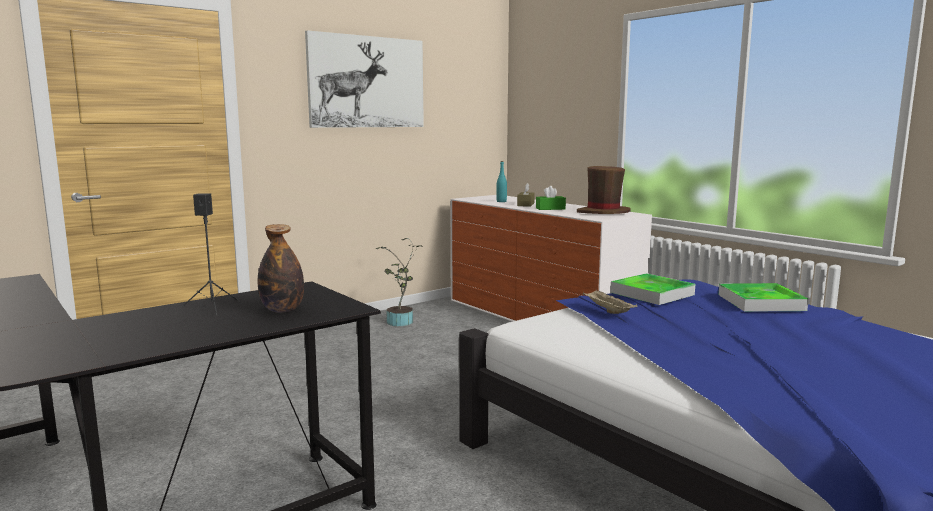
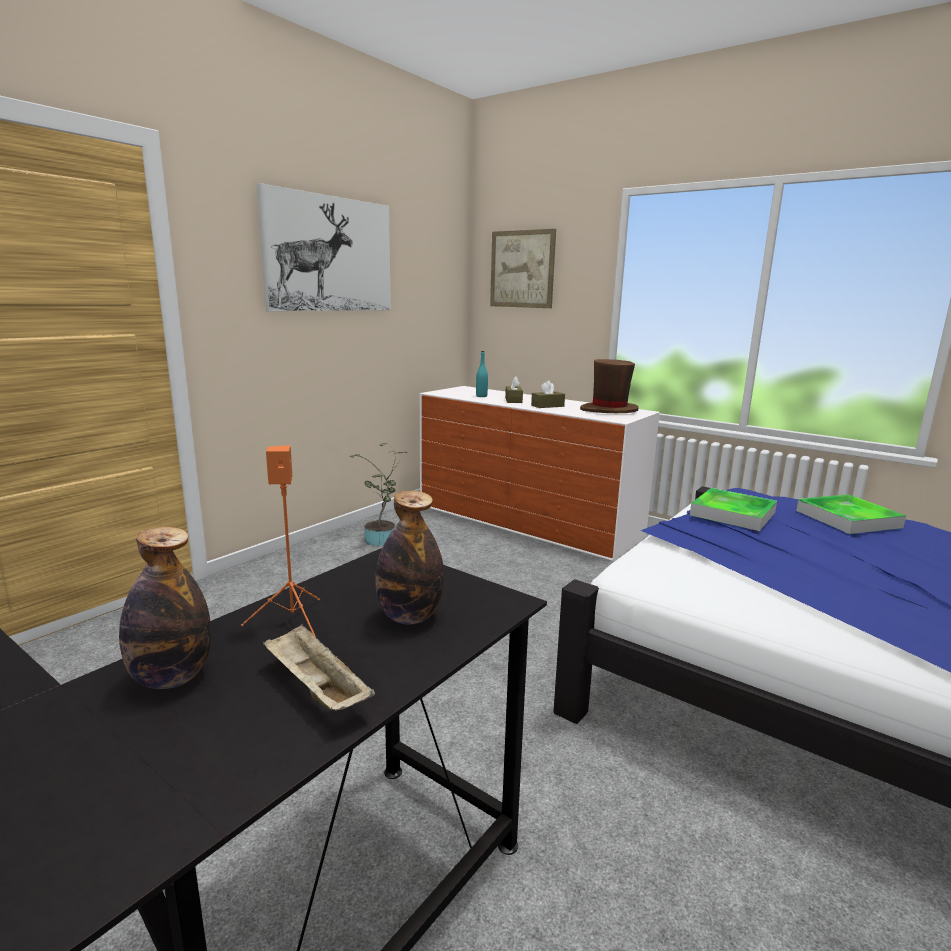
camera: 15 degrees left, 5 degrees up
(126, 321) = (171, 678): none -> bottle
(212, 307) = (293, 620): black speaker -> orange speaker
(547, 89) = (522, 269): none -> picture
(550, 208) = (547, 406): green tissue box -> brown tissue box
(607, 310) = (717, 544): beige tray -> beige tray (315, 689)

